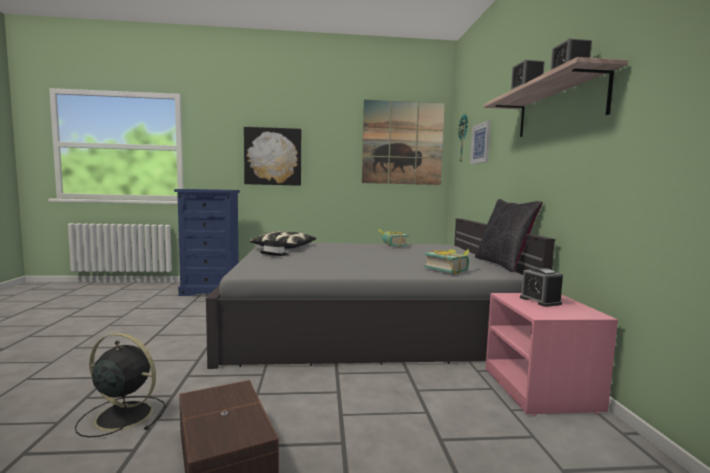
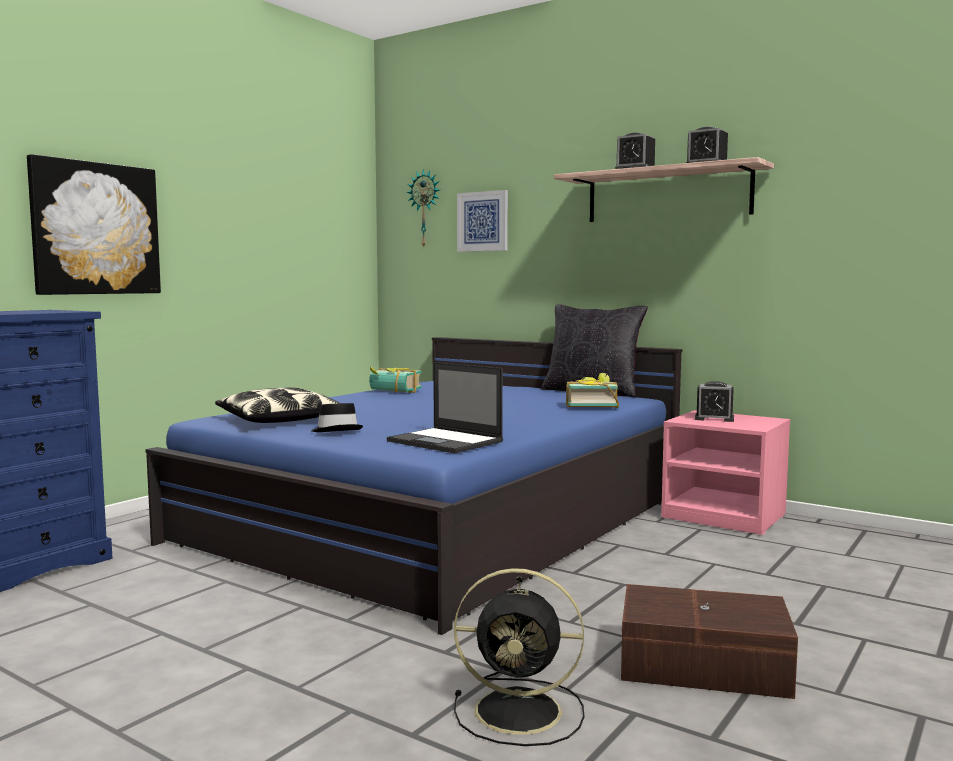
camera: 50 degrees left, 0 degrees up
(122, 415) = (522, 711): black fan -> black fan turned 135 degrees counterclockwise
(277, 268) = (446, 441): none -> laptop
(367, 322) = (441, 518): grey bed -> blue bed
(402, 143) = (316, 209): picture -> none

